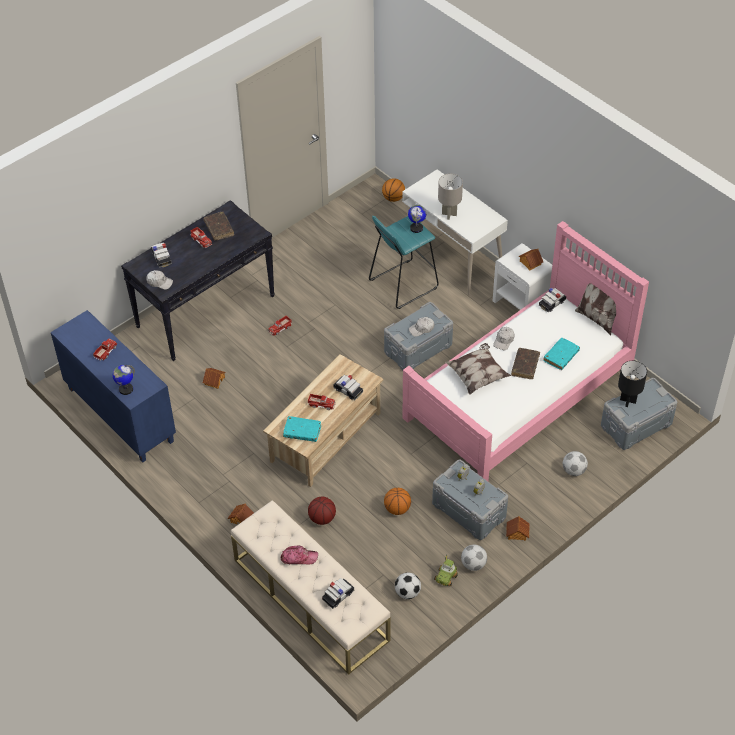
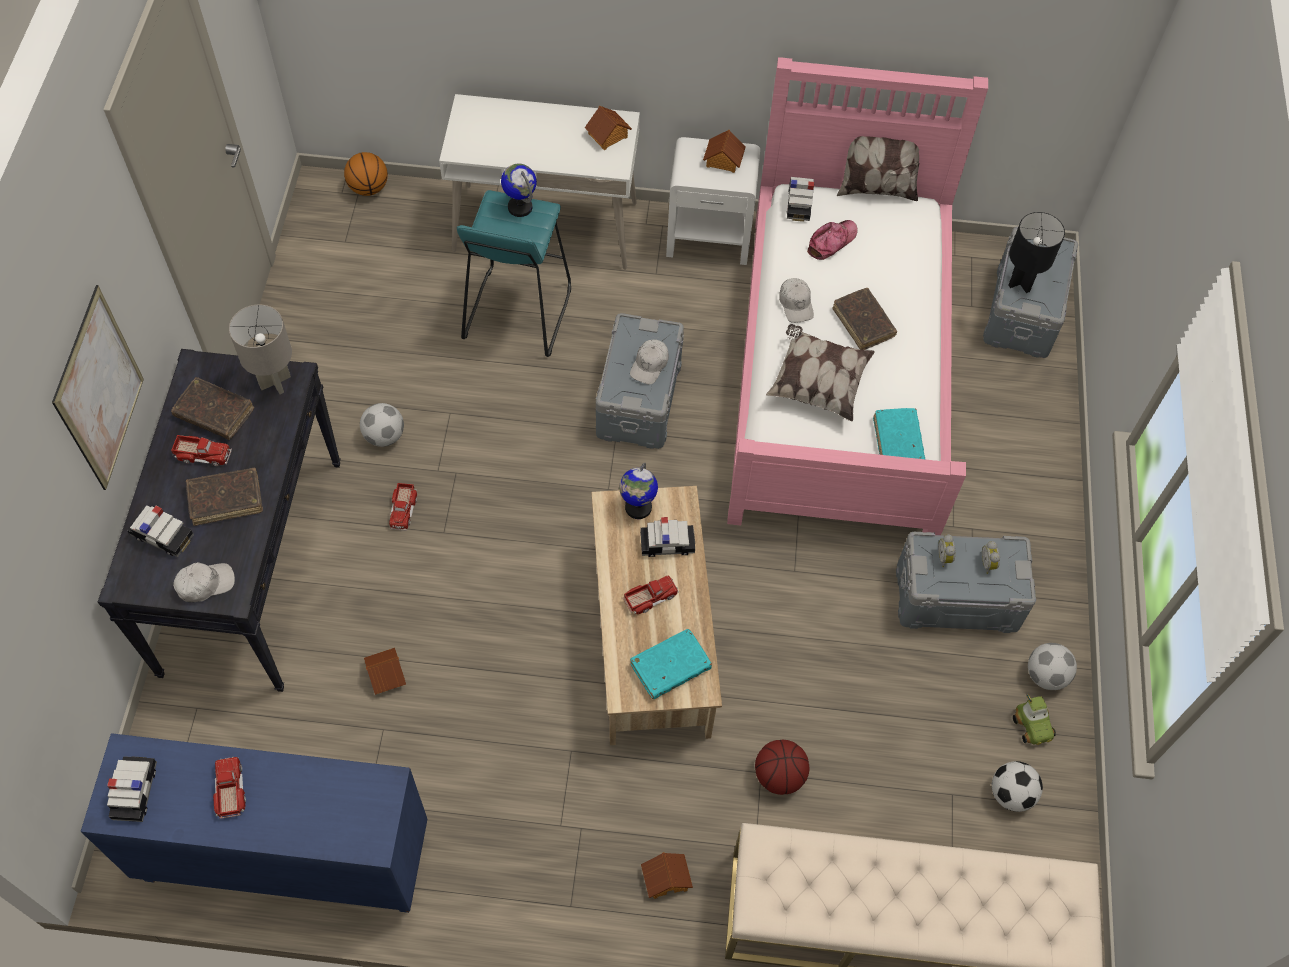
camera: 45 degrees left, 10 degrees up
(125, 389) = (342, 833): globe -> globe (638, 507)
(172, 185) = (99, 389): none -> picture
(193, 260) = (226, 500): none -> brown book
(299, 557) = (887, 890): cap -> cap (831, 242)
(338, 596) = (1008, 903): toy car -> toy car (135, 791)
(397, 509) = (864, 673): basketball -> none
(449, 214) = (548, 154): grey table lamp -> grey table lamp (275, 381)
(517, 533) = (1049, 582): toy house -> toy house (608, 135)
(561, 356) = (892, 275): turquoise book -> turquoise book (897, 442)
(573, 470) = (1019, 433): football -> football (384, 436)

